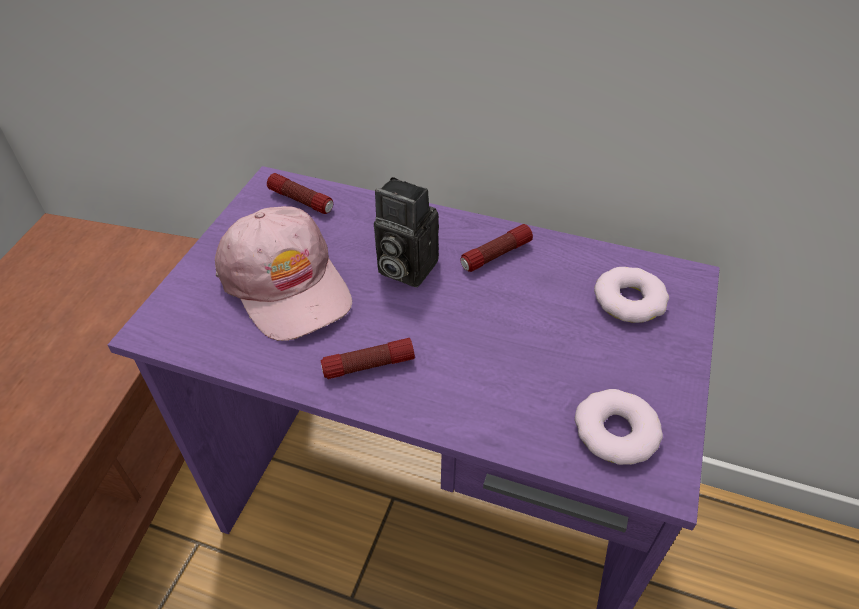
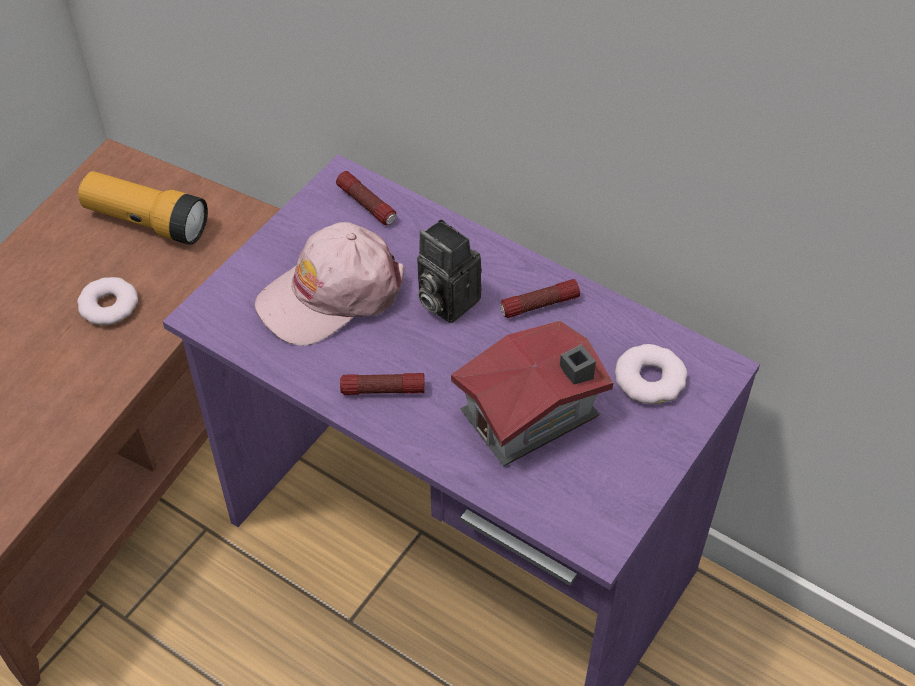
camera: 15 degrees right, 5 degrees up
(90, 273) = (146, 222): none -> flashlight
(286, 284) = (330, 294): pink cap -> pink cap turned 75 degrees clockwise
(534, 358) = (534, 416): none -> toy house
(615, 432) = (577, 496): donut -> donut (108, 306)

